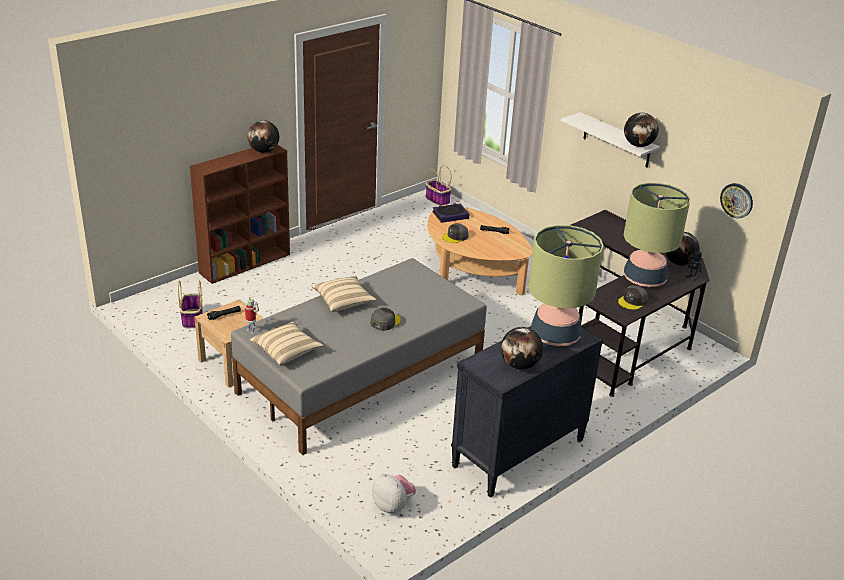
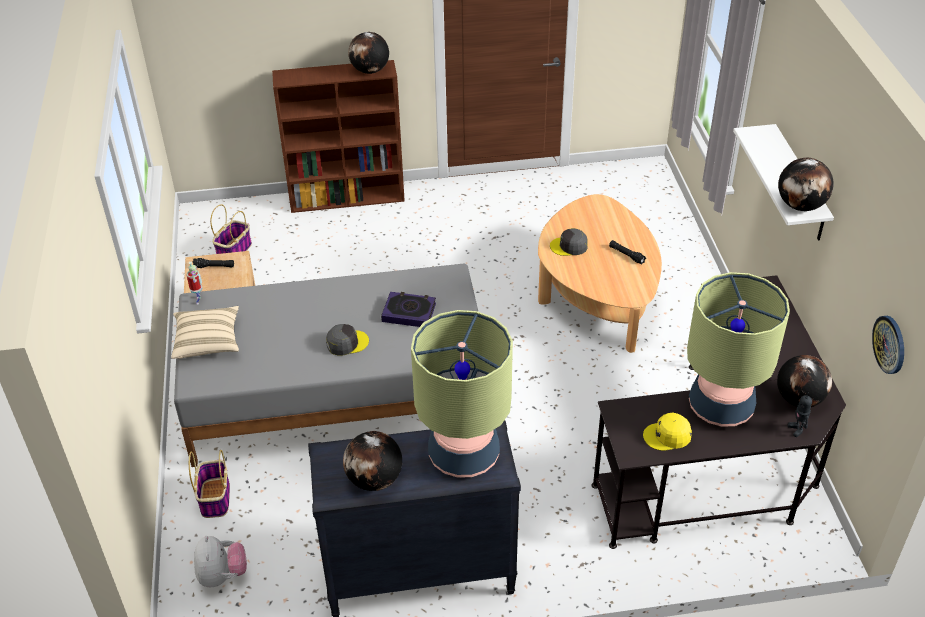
camera: 35 degrees right, 10 degrees up
(343, 301) = (328, 297): beige pillow -> none
(437, 200) = (646, 177): basket -> basket (215, 497)
(450, 215) = (593, 212): book -> book (409, 312)
(633, 301) = (667, 436): grey cap -> yellow cap

